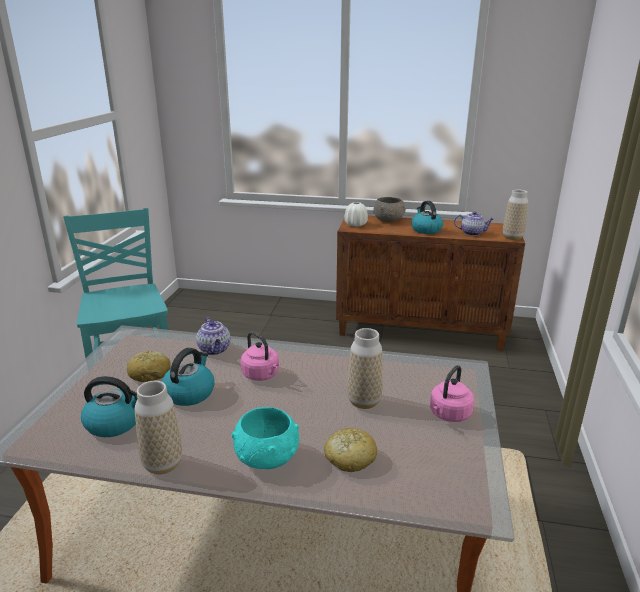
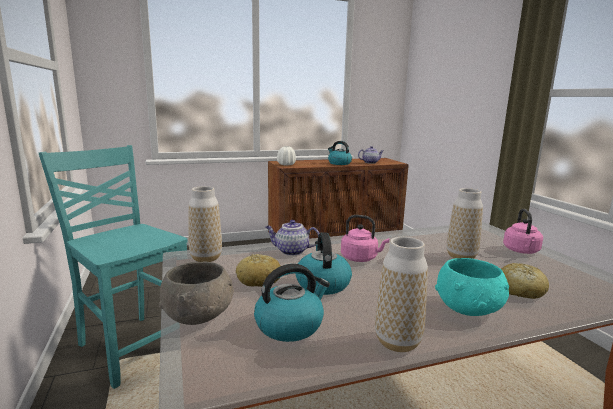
camera: 30 degrees left, 10 degrees down
(215, 350) = (291, 251): teapot -> teapot turned 150 degrees clockwise
(389, 220) = (305, 161): grey bowl -> grey bowl (199, 315)
(512, 237) = (397, 162): vase -> vase (206, 258)

